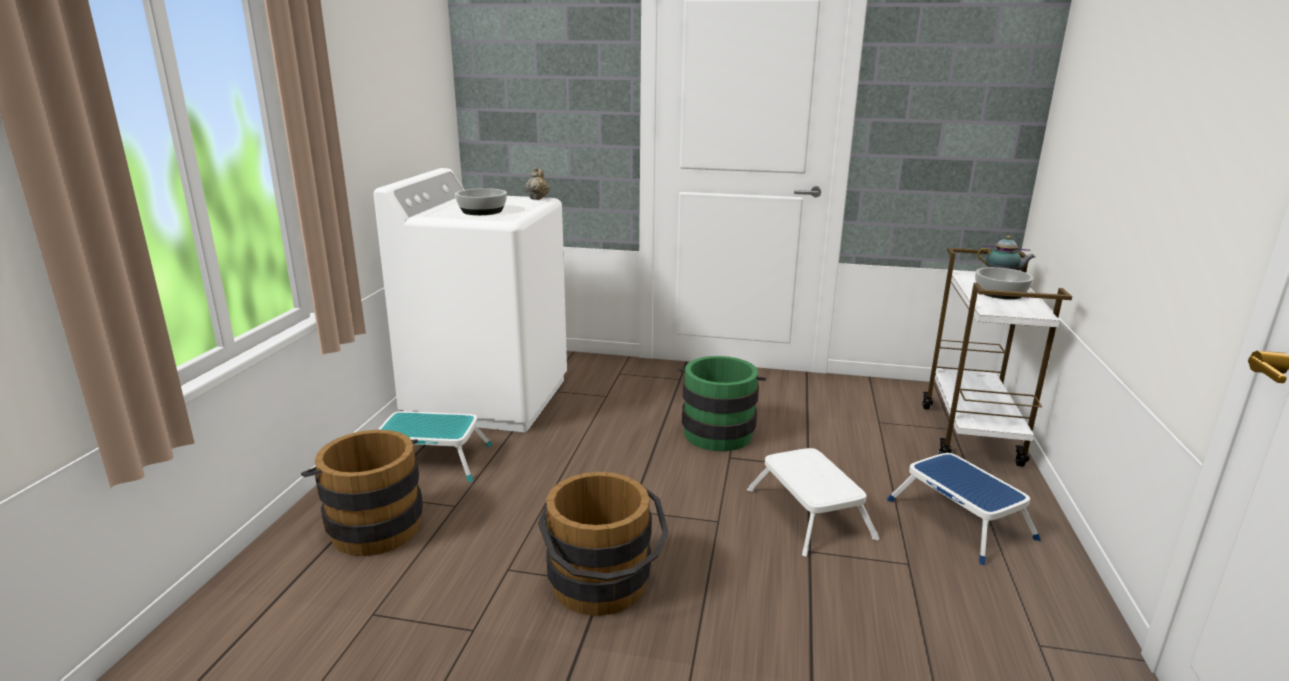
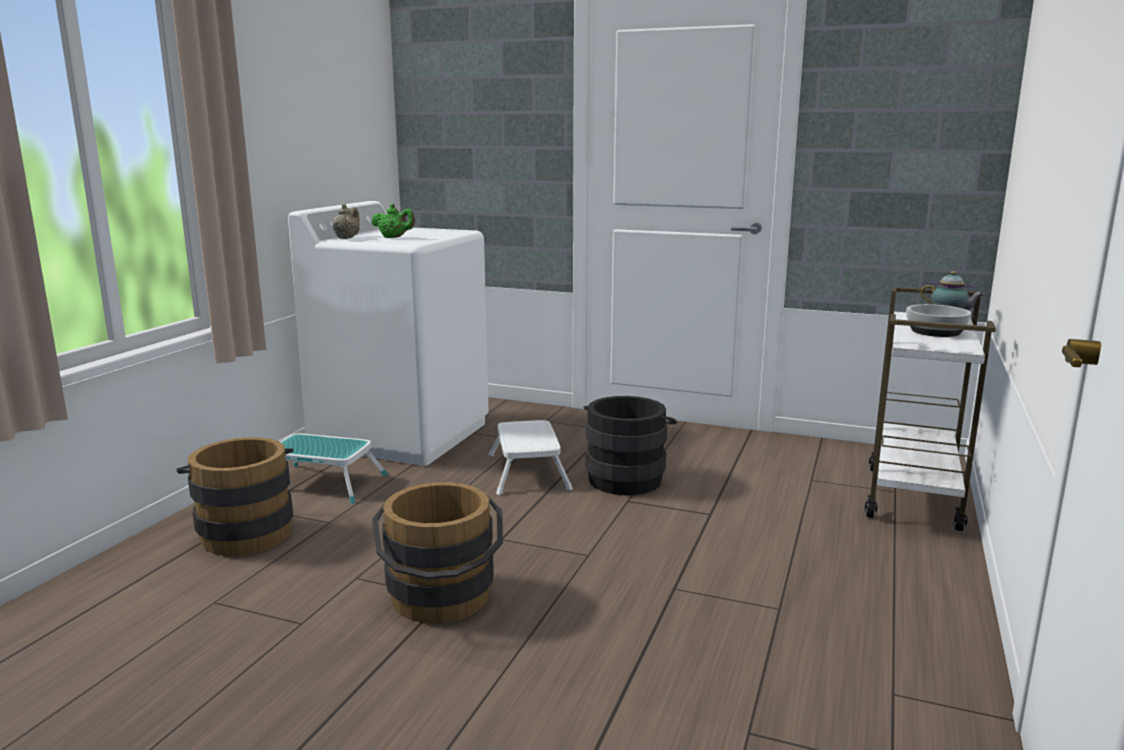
camera: 10 degrees right, 5 degrees down
(483, 211) = (394, 238): bowl -> green teapot
(537, 198) = (458, 230): beige teapot -> beige teapot (347, 238)
(718, 431) = (627, 477): green bucket -> black bucket
(810, 513) = (691, 555): white step ladder -> white step ladder (529, 471)
(959, 519) = (860, 574): blue step ladder -> none

